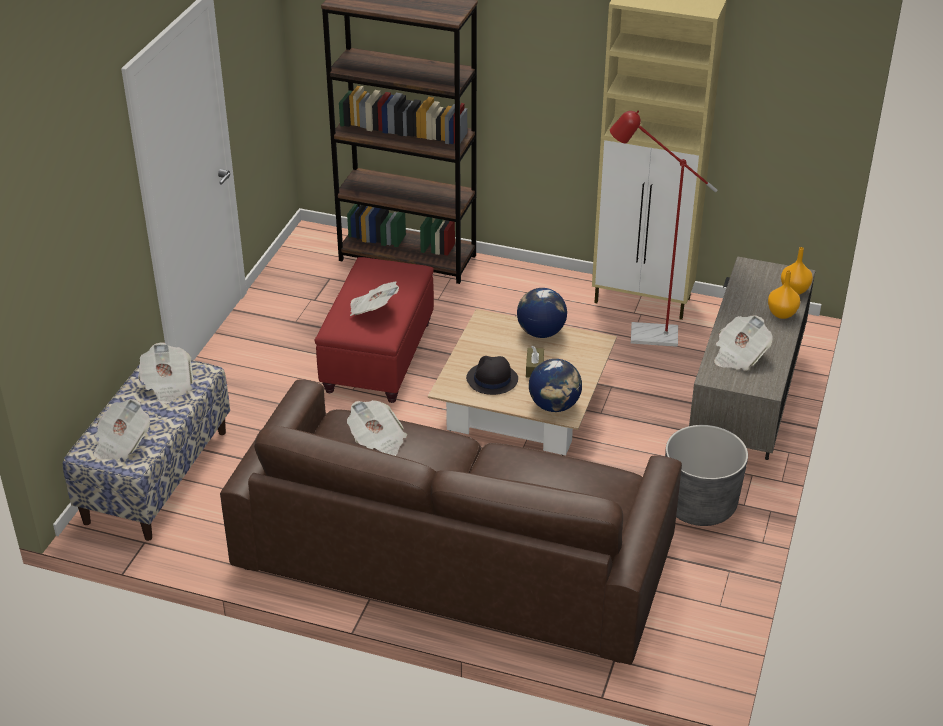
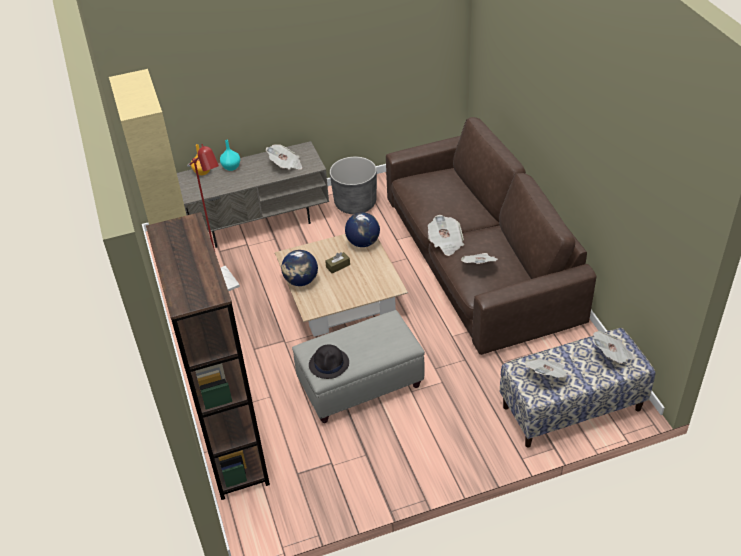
camera: 125 degrees left, 5 degrees up
(373, 310) = (371, 339): newspaper -> newspaper (445, 243)
(378, 356) = (360, 385): red ottoman -> grey ottoman
(491, 379) = (366, 276): black hat -> black hat (329, 364)
(782, 314) = (231, 167): orange vase -> turquoise vase

